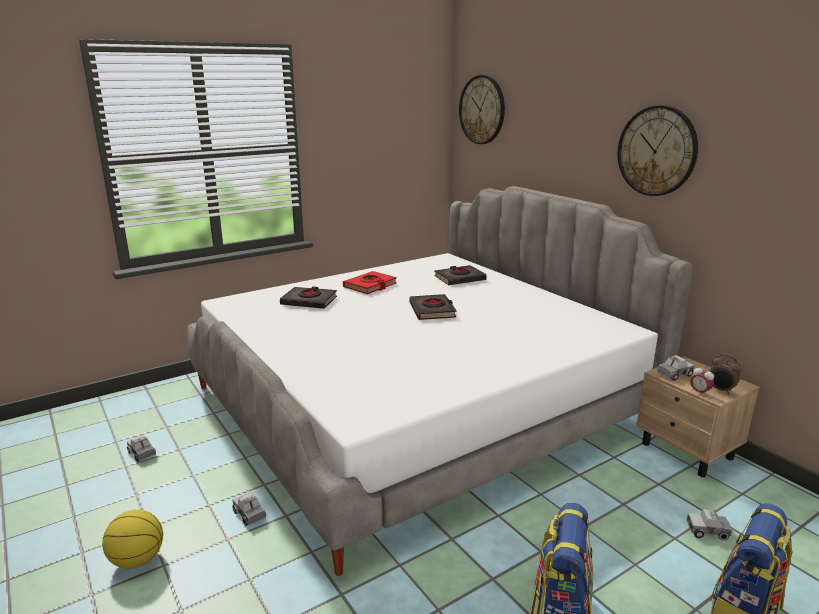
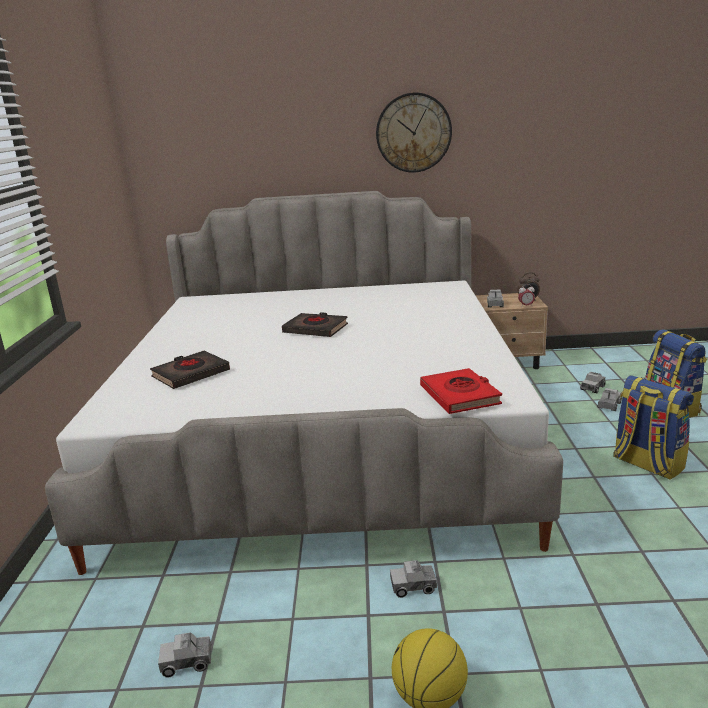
camera: 55 degrees left, 0 degrees up
(370, 286) = (203, 340): red book -> red book (460, 396)
(459, 279) = (258, 306): black book -> none
(482, 110) = (178, 123): wall clock -> none
(675, 555) = (609, 405): none -> toy truck

